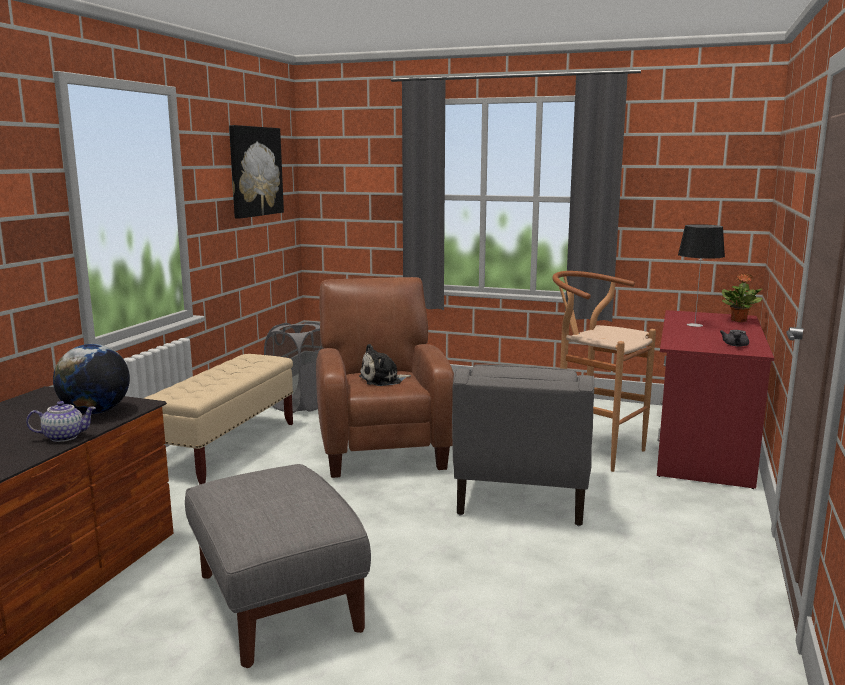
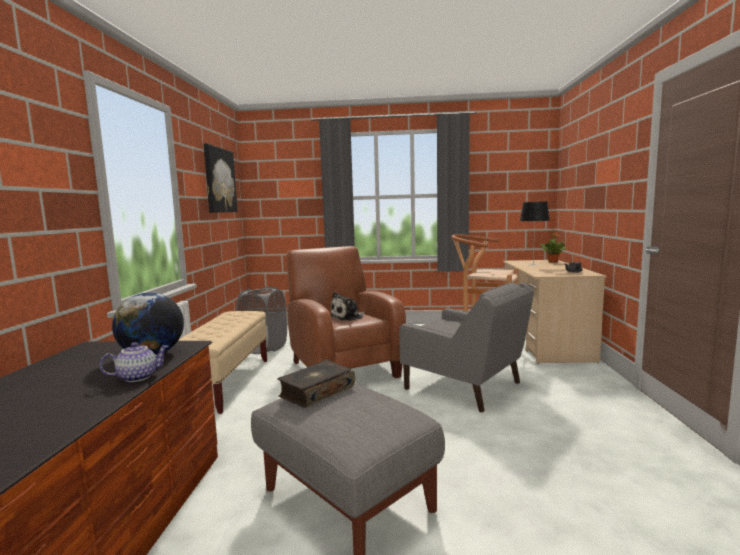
camera: 15 degrees left, 5 degrees down
(259, 476) = (316, 391): none -> book
(521, 496) = (465, 387): grey armchair -> grey armchair turned 45 degrees counterclockwise
(703, 447) = (546, 343): red desk -> beige desk

